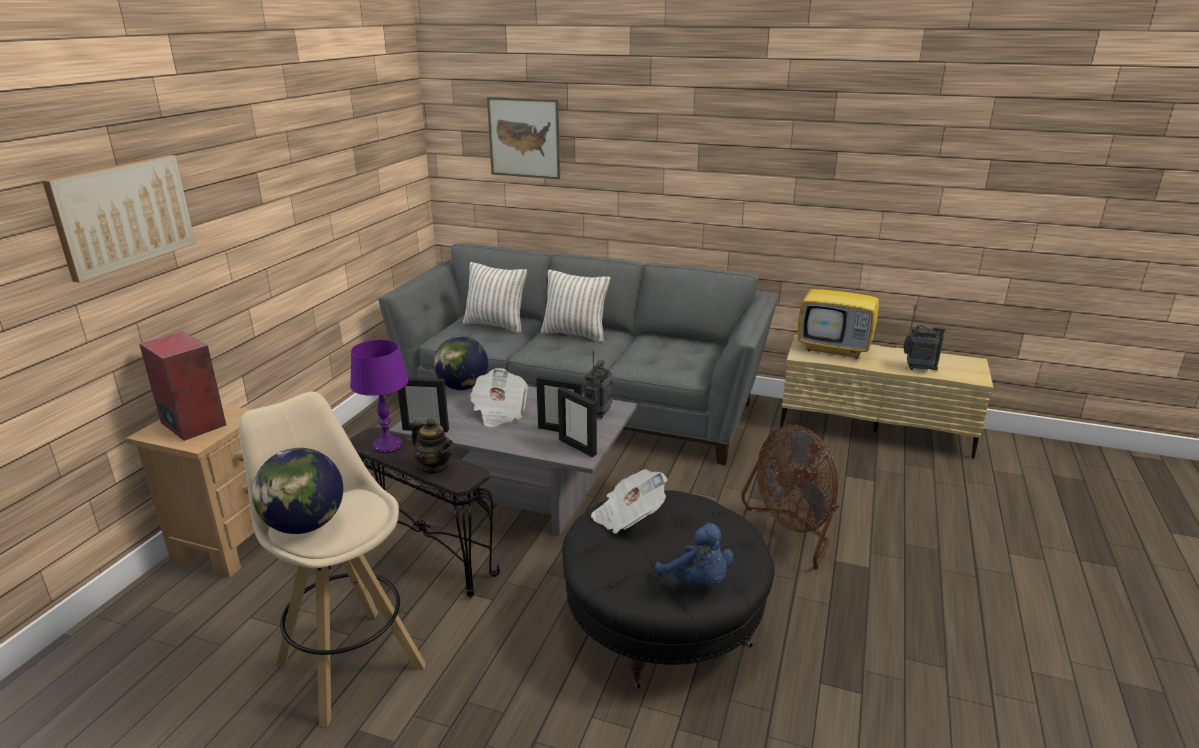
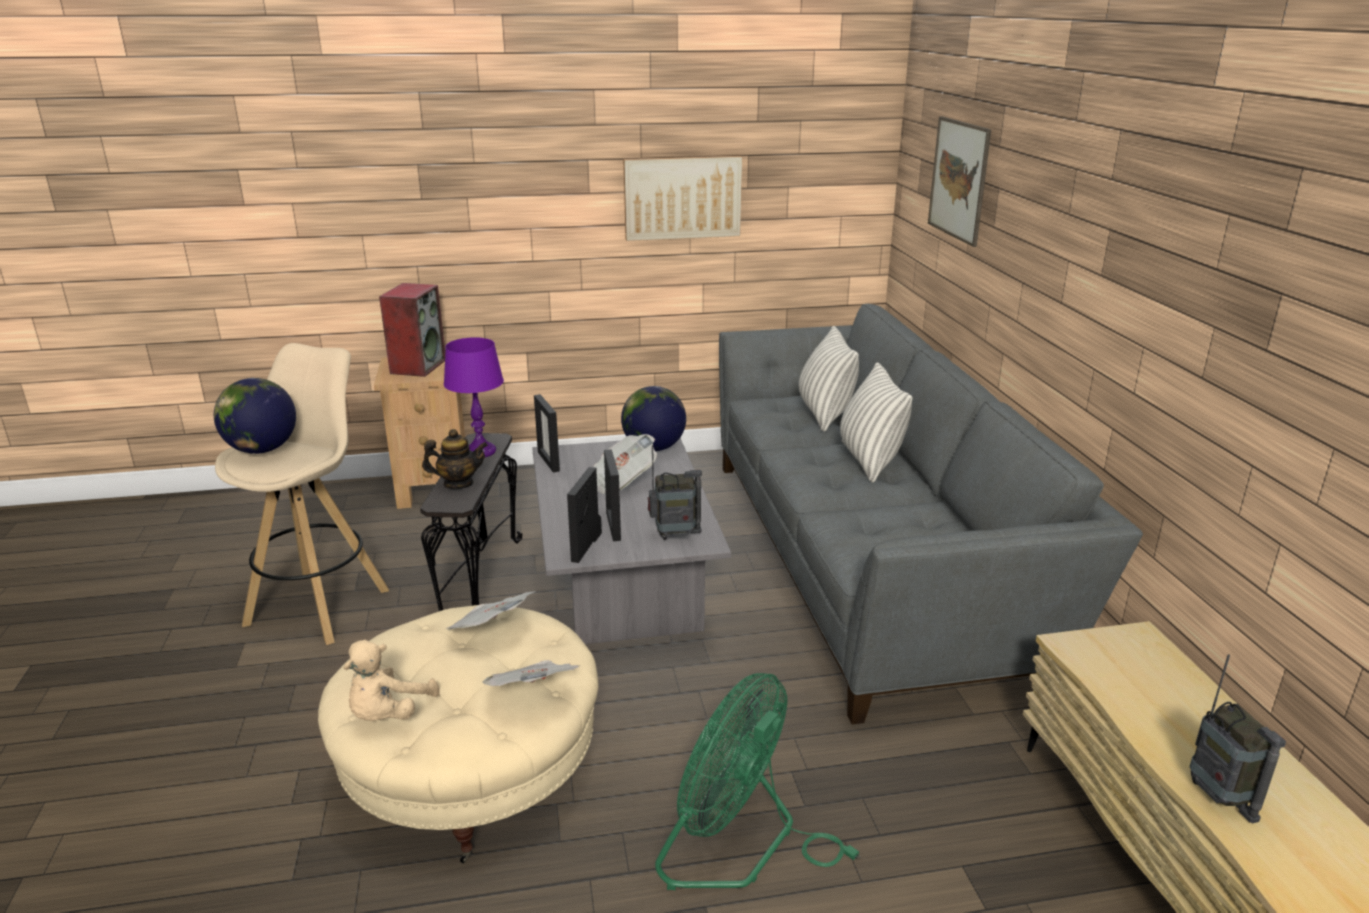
camera: 60 degrees right, 0 degrees up
(123, 214) = (417, 171): picture -> picture (682, 197)
(435, 467) = (458, 483): teapot -> teapot turned 105 degrees counterclockwise
(663, 621) = (471, 772): black ottoman -> beige ottoman
(698, 582) = (388, 714): blue plush toy -> beige plush toy
(718, 517) = (533, 693): none -> newspaper
(794, 529) = (751, 840): brown fan -> green fan
(836, 349) = (1155, 676): television -> none

